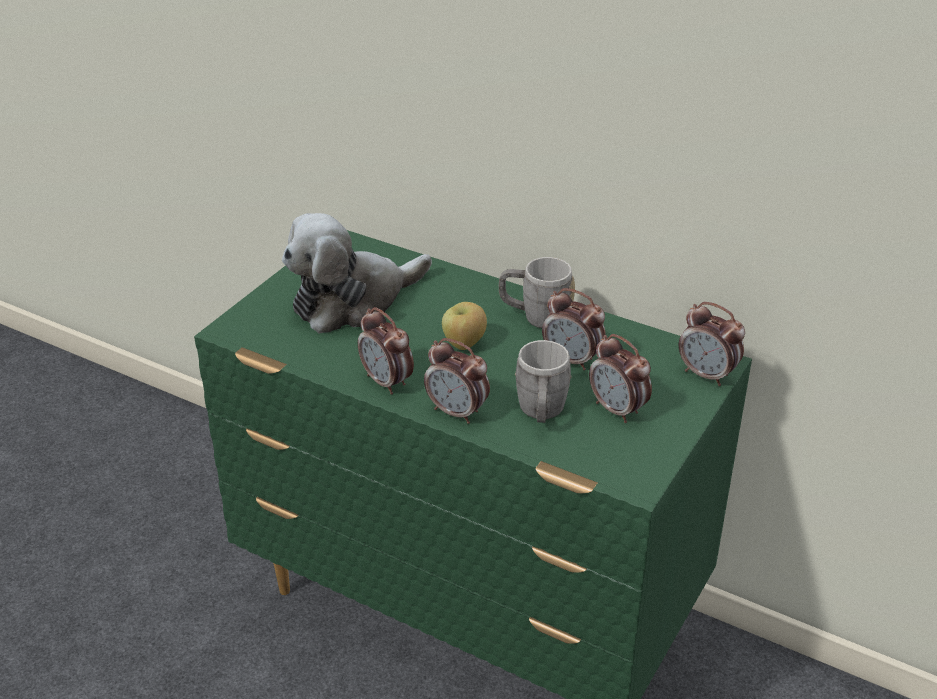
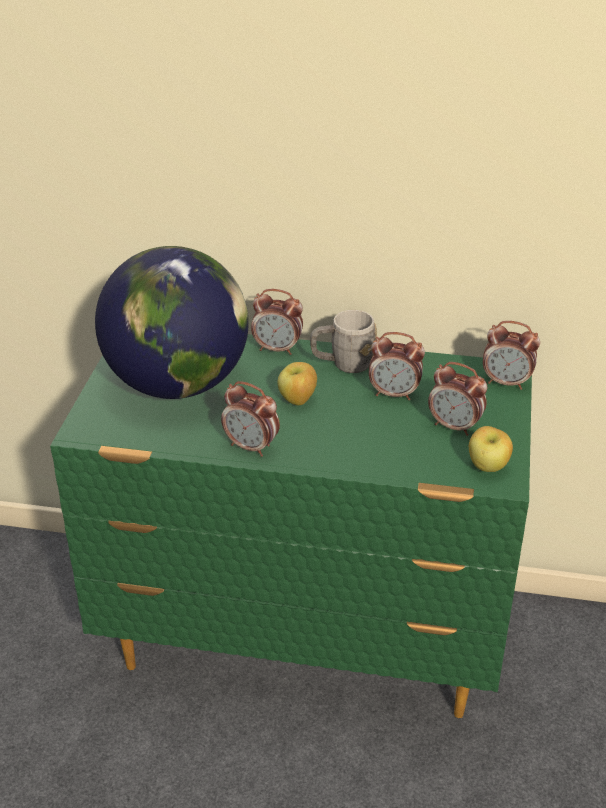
camera: 20 degrees left, 0 degrees up
(353, 301) = (178, 384): plush toy -> globe
(457, 412) = (326, 458): alarm clock -> alarm clock (277, 349)
(541, 413) = (396, 443): grey mug -> none
(627, 463) = (488, 467): none -> apple

